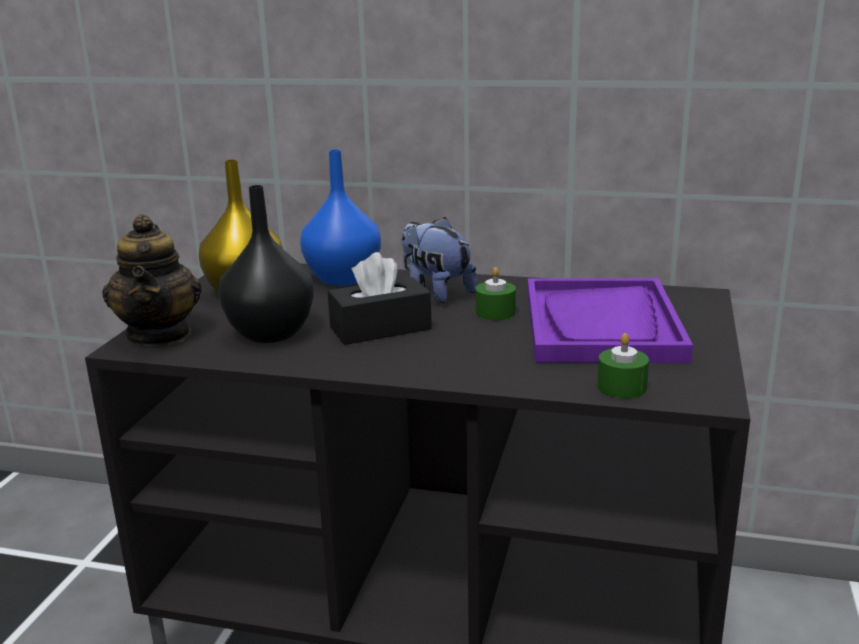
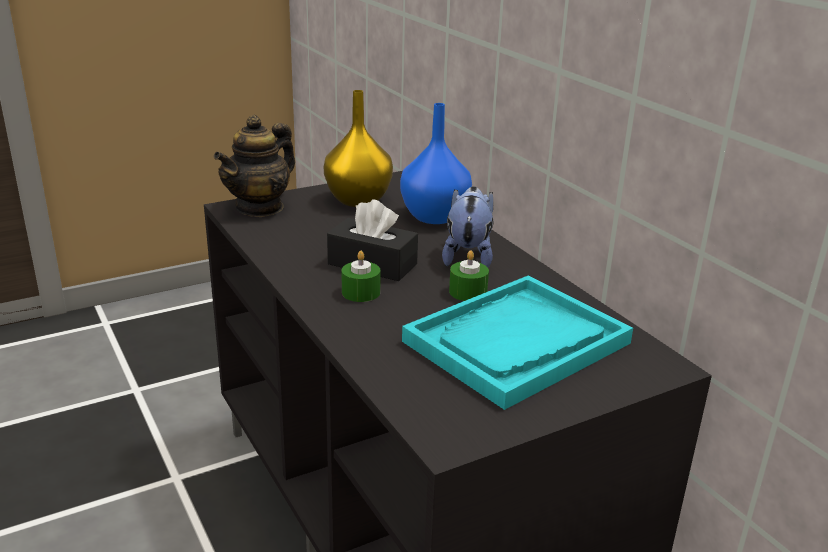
camera: 45 degrees right, 5 degrees up
(271, 332) = (311, 235): black vase -> none
(602, 325) = (516, 343): purple tray -> turquoise tray
(621, 387) = (410, 393): green candle -> green candle (361, 292)

